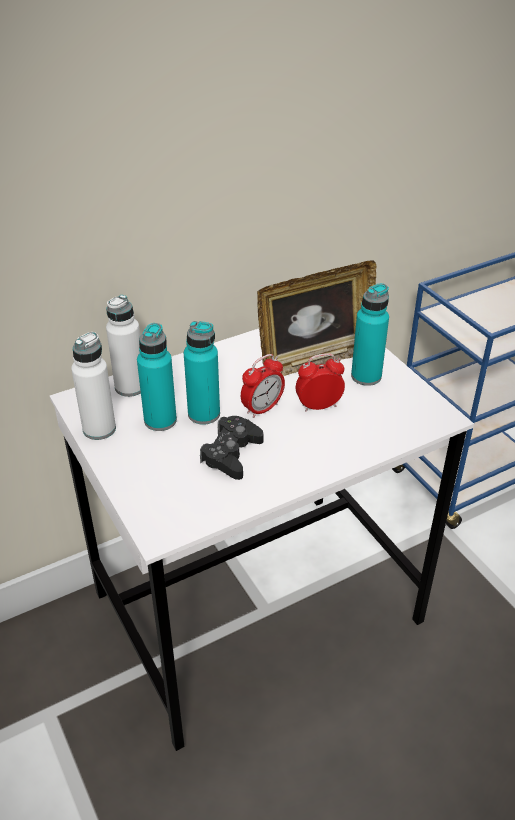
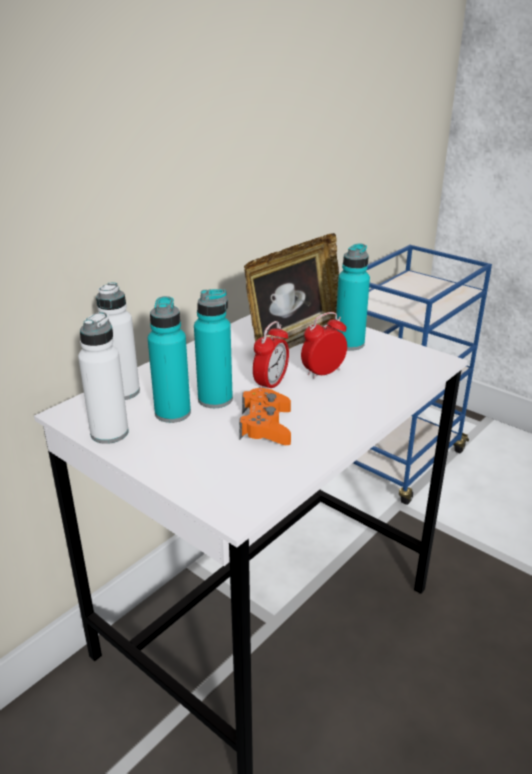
camera: 20 degrees left, 10 degrees down
(231, 454) = (265, 425): black game controller -> orange game controller

